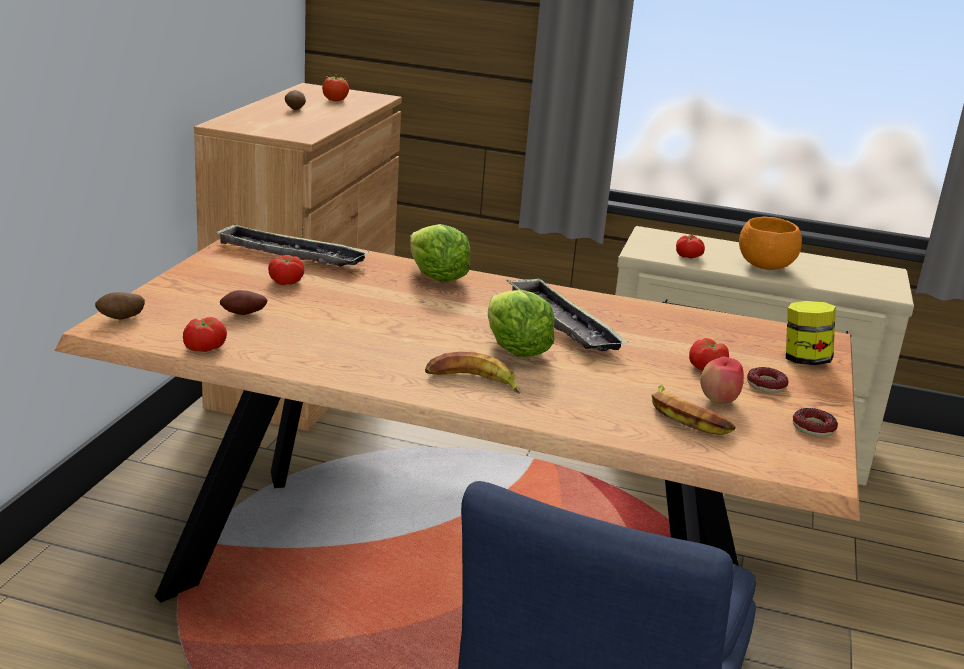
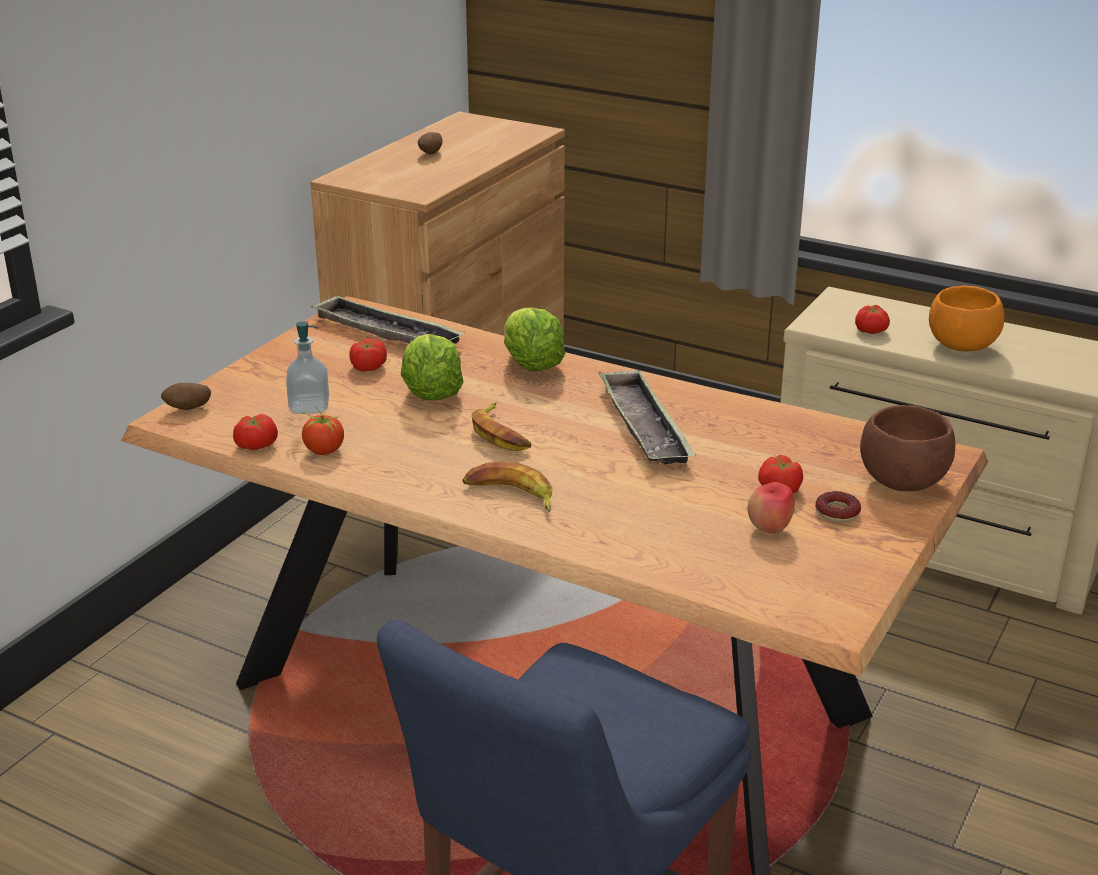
camera: 15 degrees right, 5 degrees up
(244, 315) = (309, 407): potato -> soap dispenser
(335, 100) = (483, 138): tomato -> tomato (324, 450)
(515, 351) = (574, 459): lettuce -> lettuce (431, 393)
(688, 417) = (723, 548): banana -> banana (501, 434)
(804, 360) = (903, 483): jar -> brown bowl
(813, 428) = (860, 567): donut -> none

